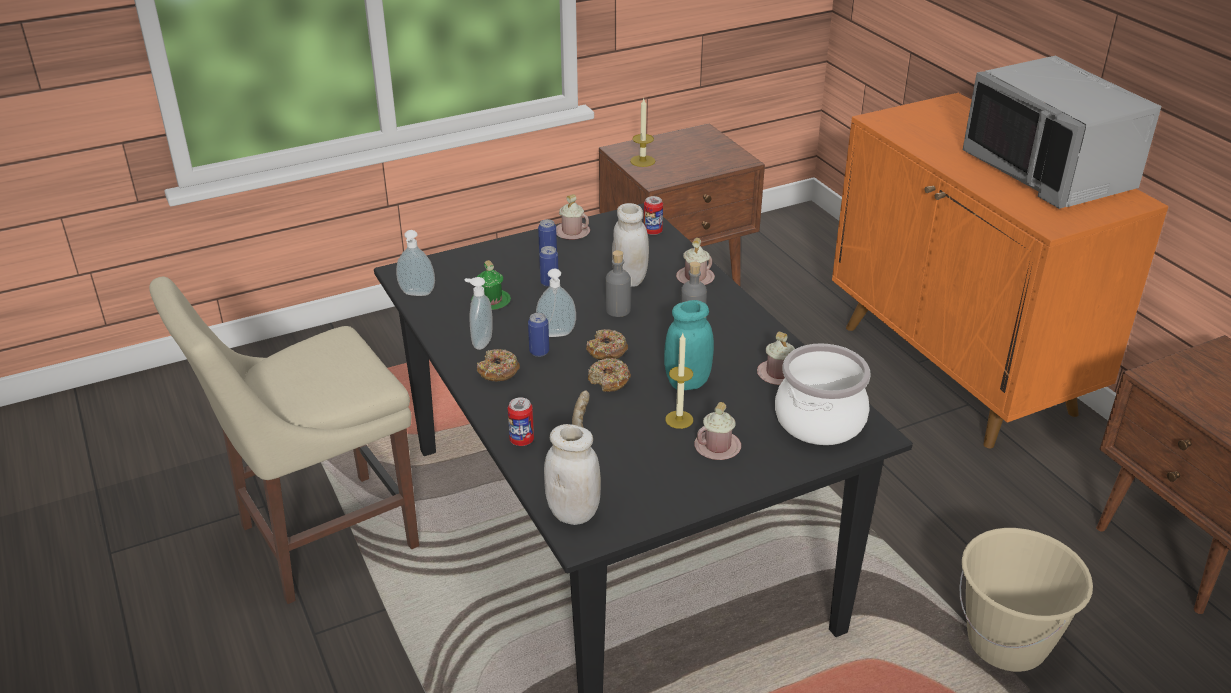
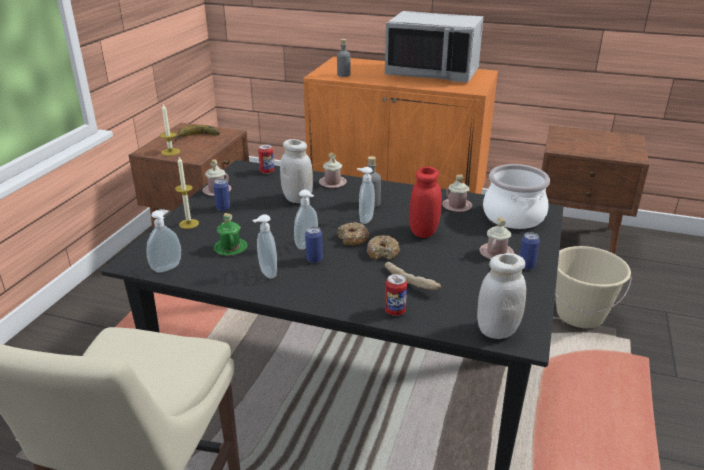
camera: 45 degrees left, 5 degrees down
(498, 371) = (309, 283): donut -> none
(549, 282) = (251, 221): can -> can (526, 265)
(618, 310) = (320, 216): grey bottle -> grey bottle (343, 75)
(655, 336) = (365, 219): none -> soap dispenser
(679, 419) = (454, 251): candle -> candle (189, 224)
(687, 382) = (423, 232): turquoise jar -> red jar
(696, 153) = (197, 138): none -> banana

